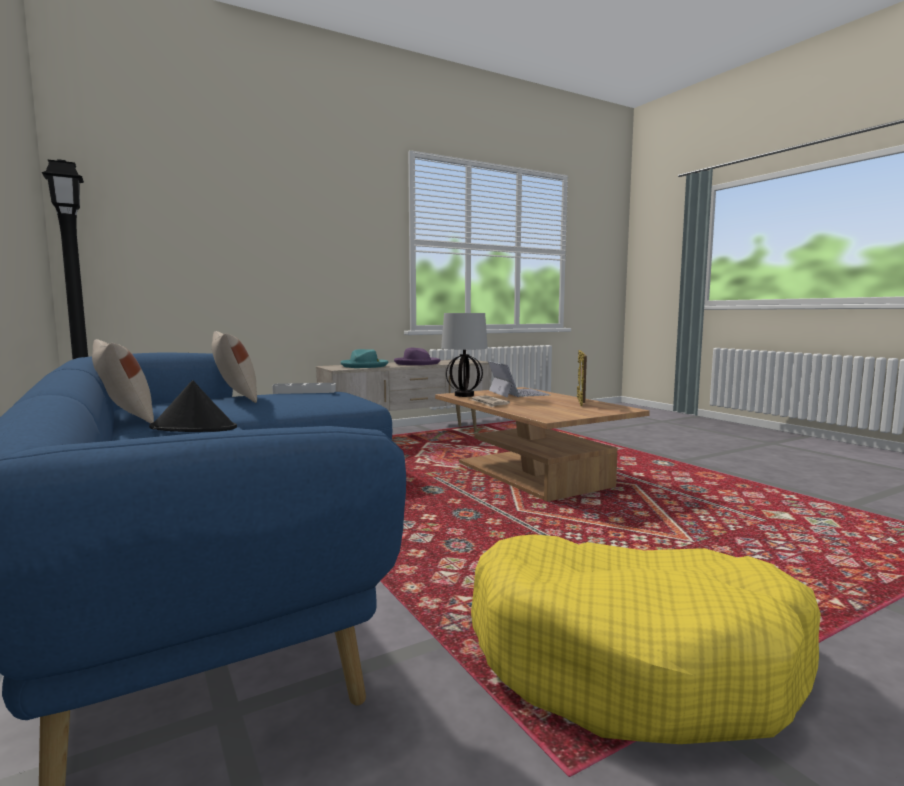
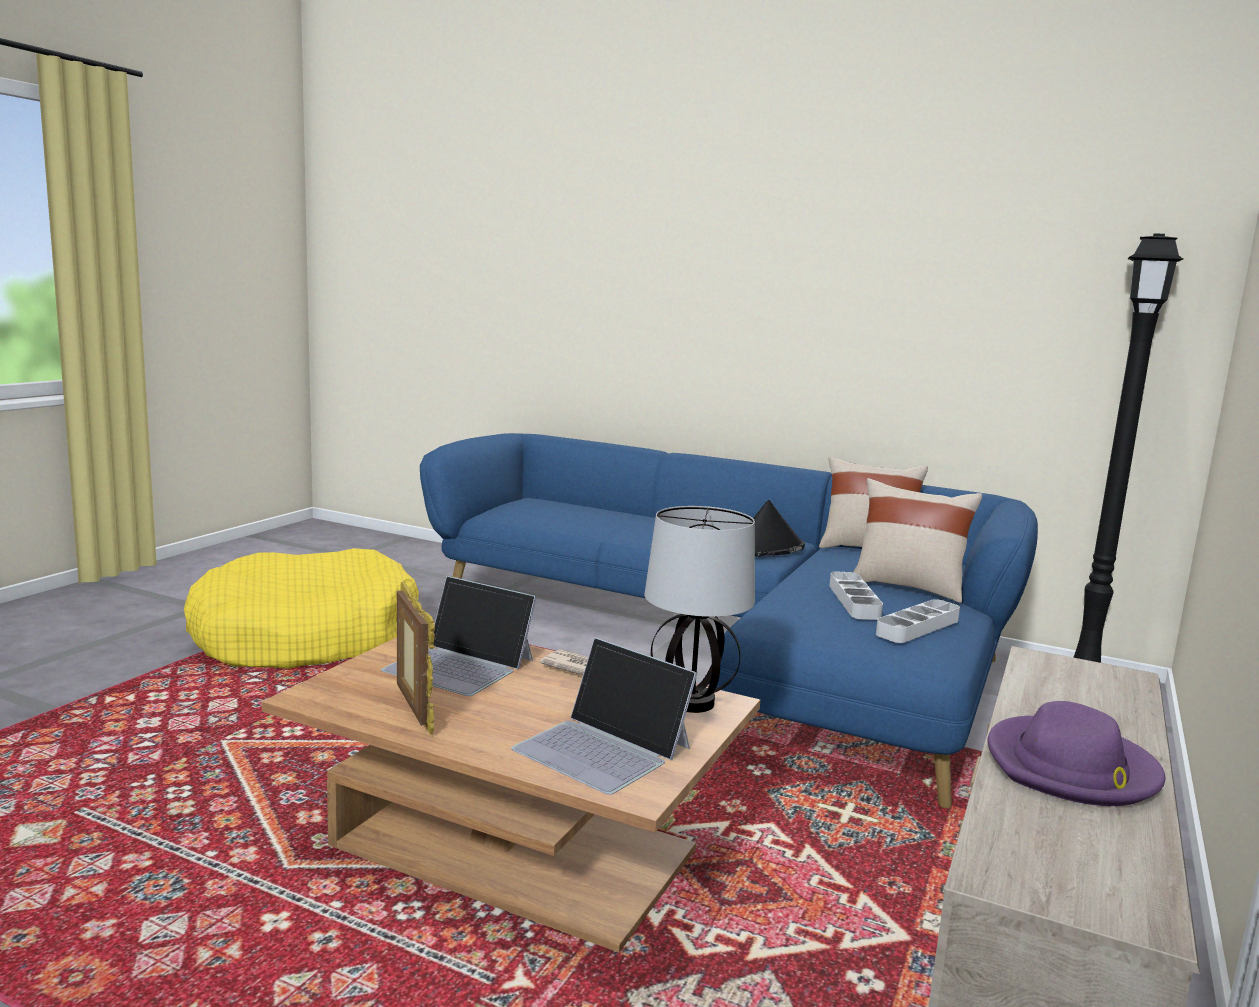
camera: 145 degrees right, 5 degrees up
(292, 398) = (854, 601): none -> grey tray
(364, 366) = (1078, 697): turquoise hat -> none
(547, 409) = (460, 665): none -> laptop

